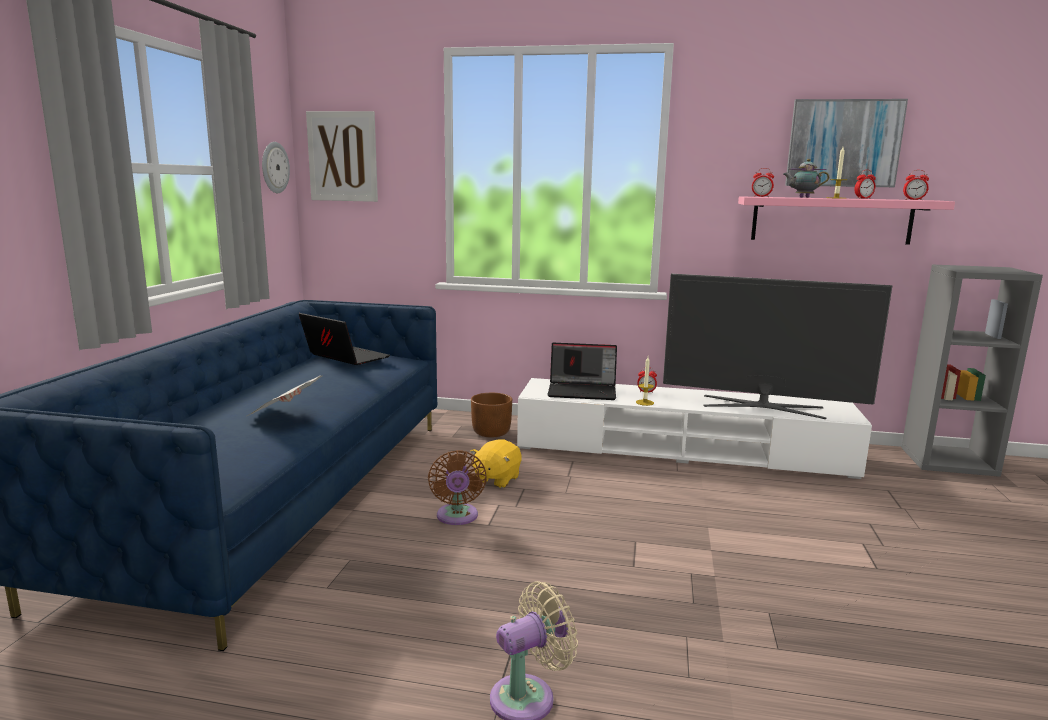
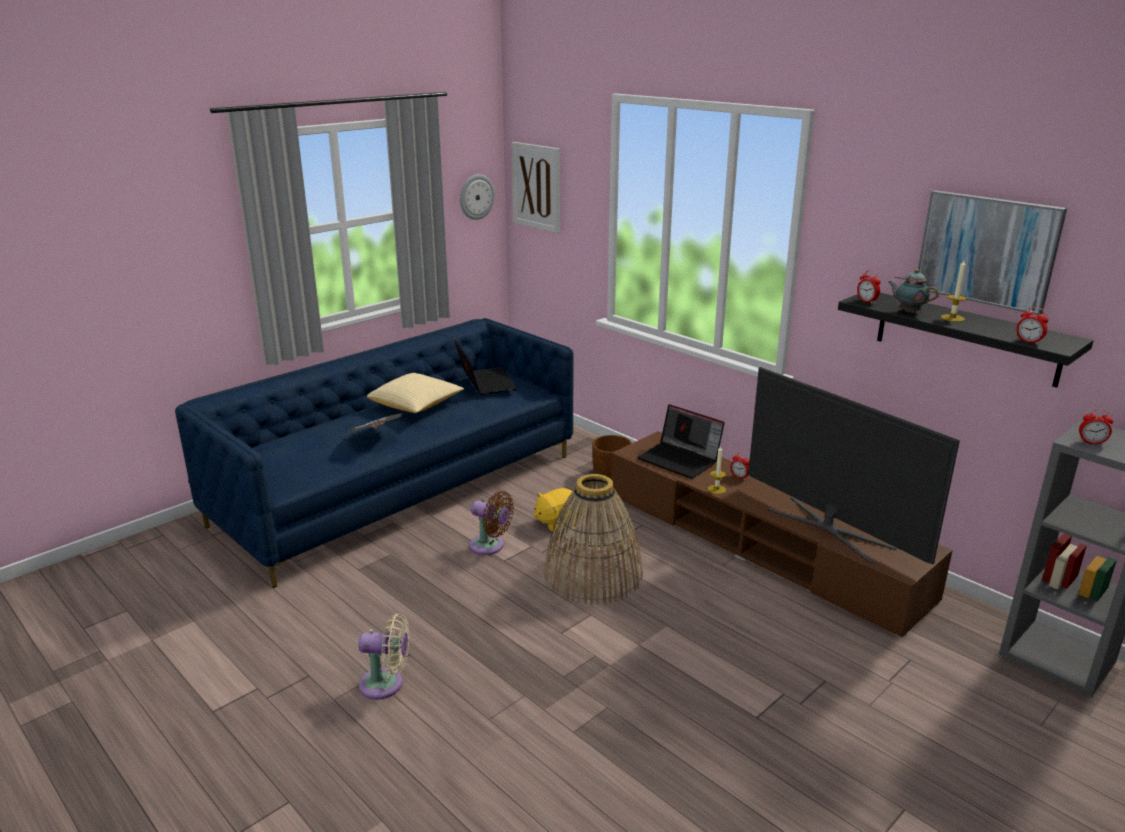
camera: 35 degrees right, 10 degrees up
(294, 384) = (416, 406): none -> pillow
(457, 517) = (490, 546): brown fan -> brown fan turned 90 degrees counterclockwise
(588, 509) = (593, 574): none -> basket
(682, 450) = (760, 546): white tv stand -> brown tv stand
(831, 220) = (966, 337): pink shelf -> black shelf
(863, 198) = (988, 324): alarm clock -> alarm clock (1091, 443)

